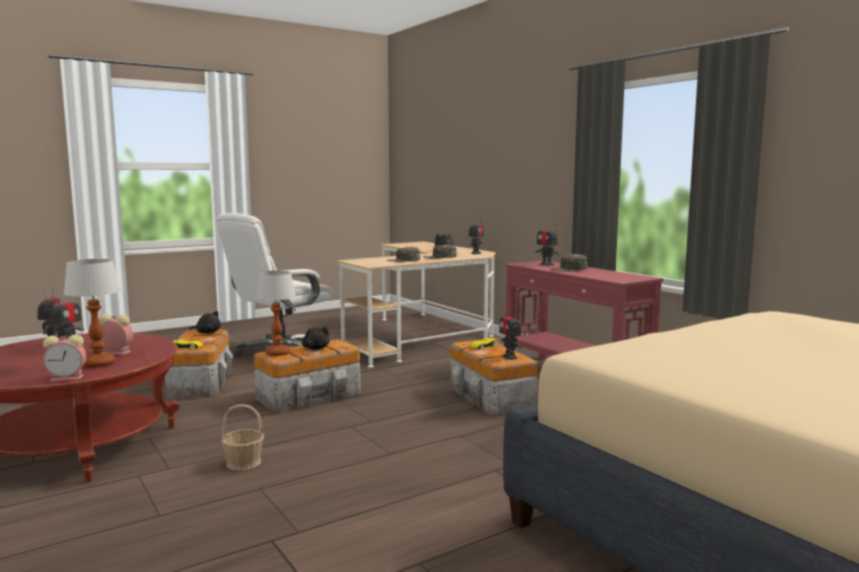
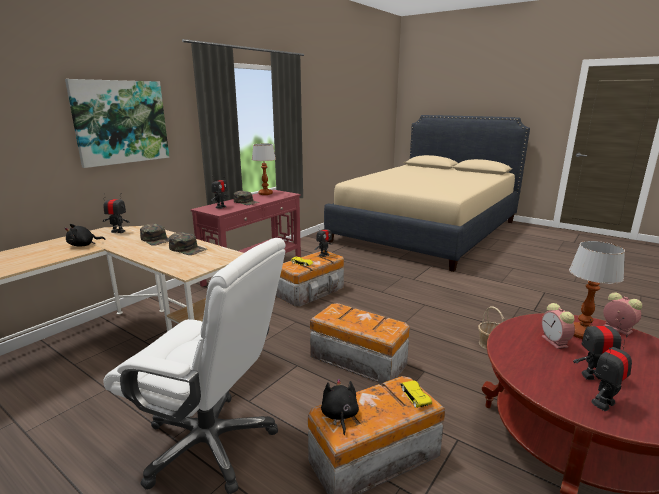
camera: 110 degrees left, 10 degrees up
(277, 353) = (384, 330): table lamp -> table lamp (265, 194)
(315, 348) = (354, 317): black plush toy -> none
(525, 159) = (121, 122): none -> picture

